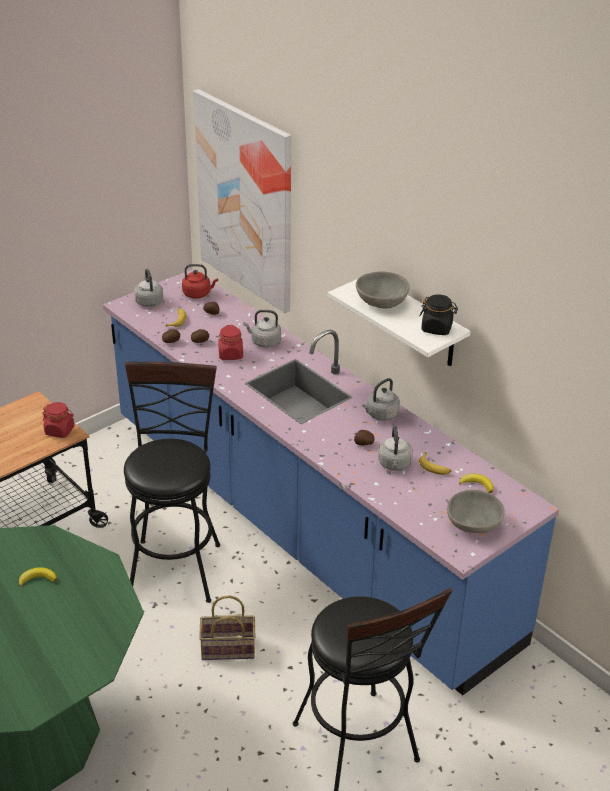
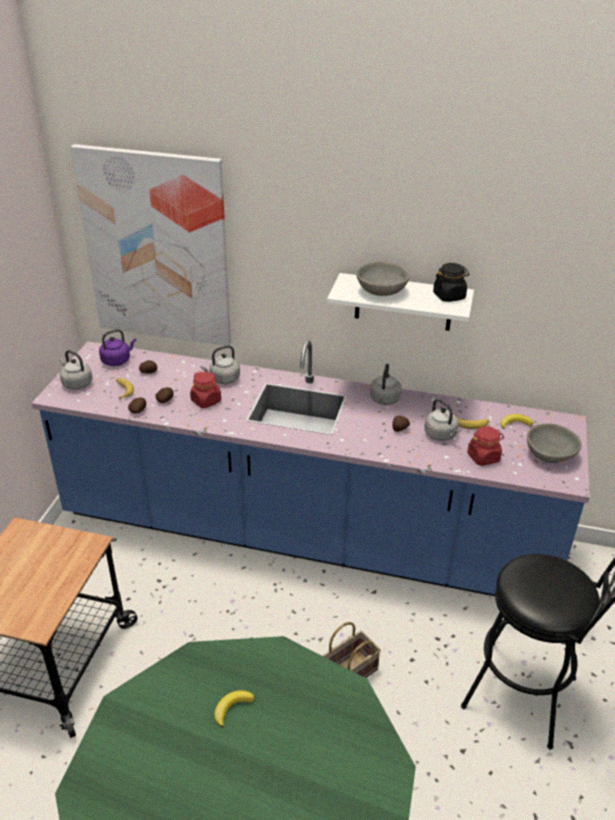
camera: 35 degrees left, 0 degrees up
(60, 431) = (77, 546): red jar -> red jar (483, 457)
(175, 563) = (231, 622): black stool -> none
(198, 294) = (117, 360): red kettle -> purple kettle

